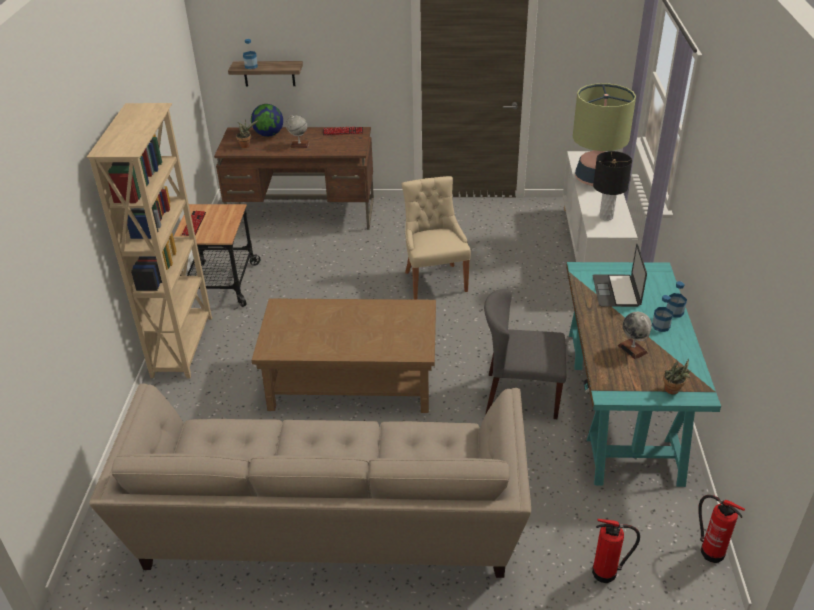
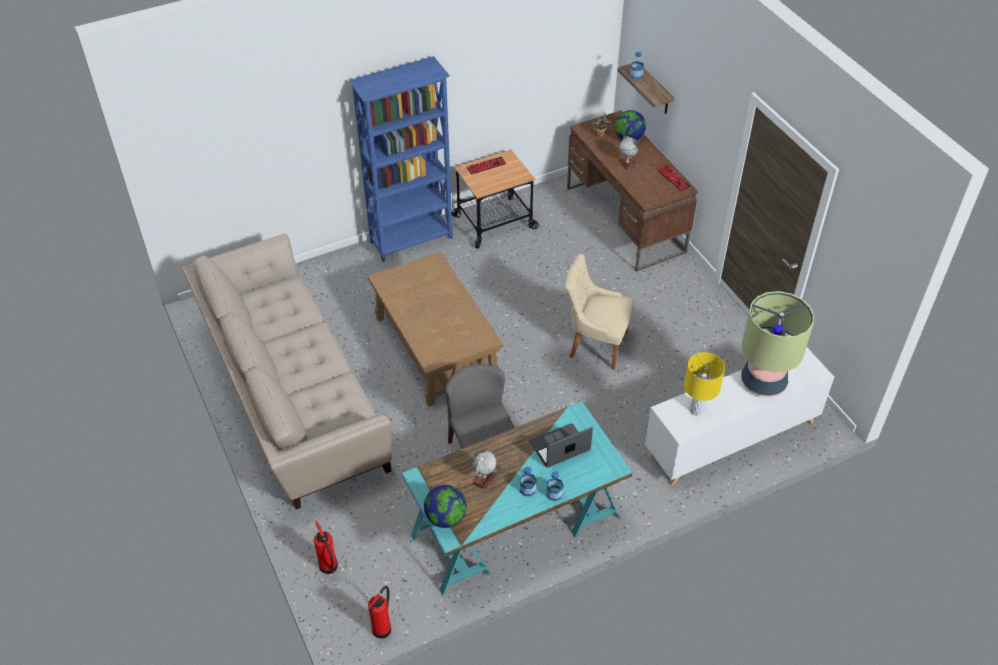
camera: 60 degrees right, 10 degrees up
(183, 346) = (412, 240): beige bookcase -> blue bookcase
(434, 280) = (595, 344): beige chair -> beige chair turned 120 degrees counterclockwise
(606, 217) = (697, 410): black table lamp -> yellow table lamp
(673, 391) = (445, 518): potted plant -> globe

